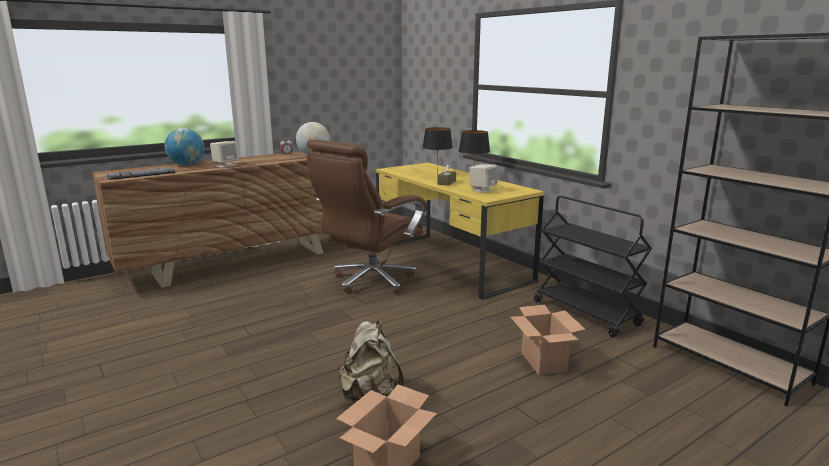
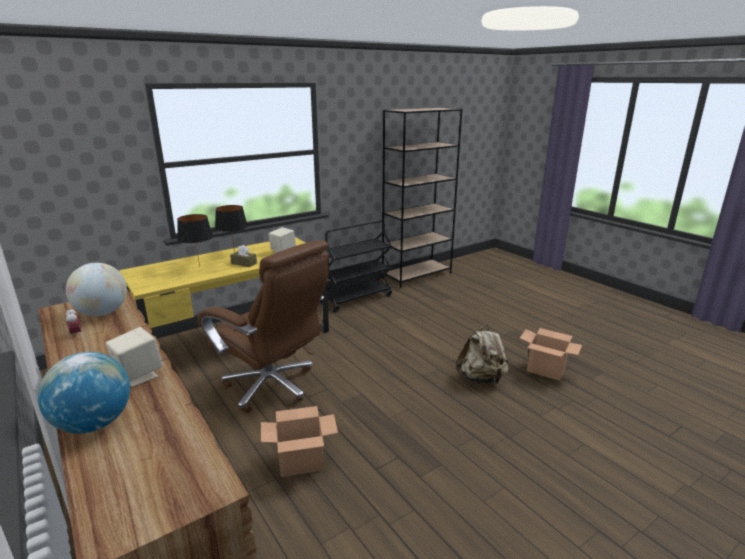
camera: 90 degrees left, 5 degrees up
(141, 174) = (169, 462): keyboard -> none
(544, 362) = (424, 318): cardboard box -> cardboard box (301, 462)

